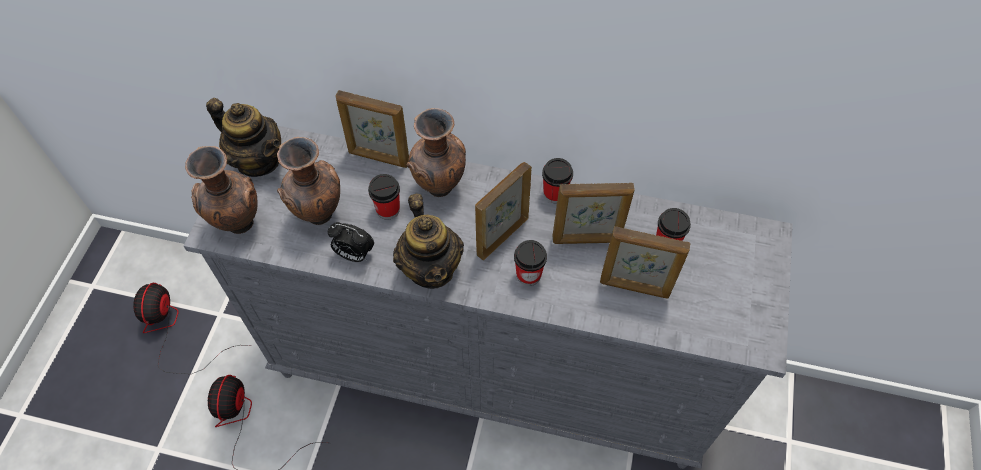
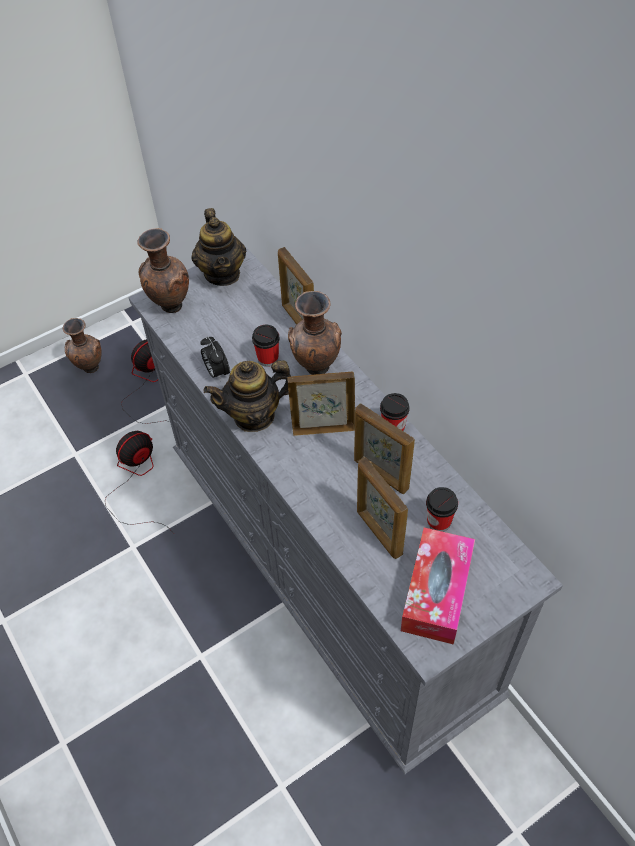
camera: 45 degrees right, 5 degrees down
(319, 217) = (221, 334): brown vase -> brown vase (90, 368)
(431, 268) = (254, 416): teapot -> teapot turned 45 degrees clockwise
(528, 275) = (313, 467): cup -> none
(722, 299) = (436, 592): none -> tissue box

